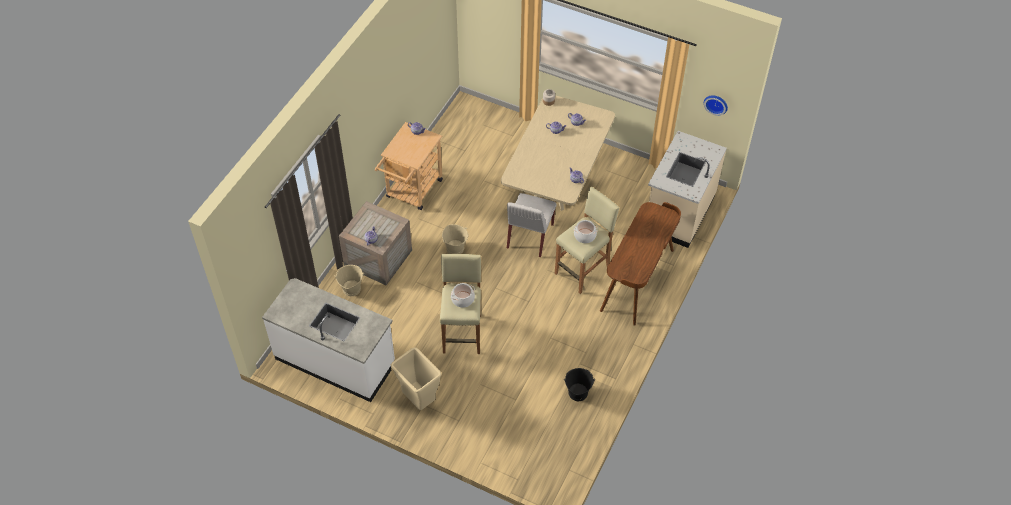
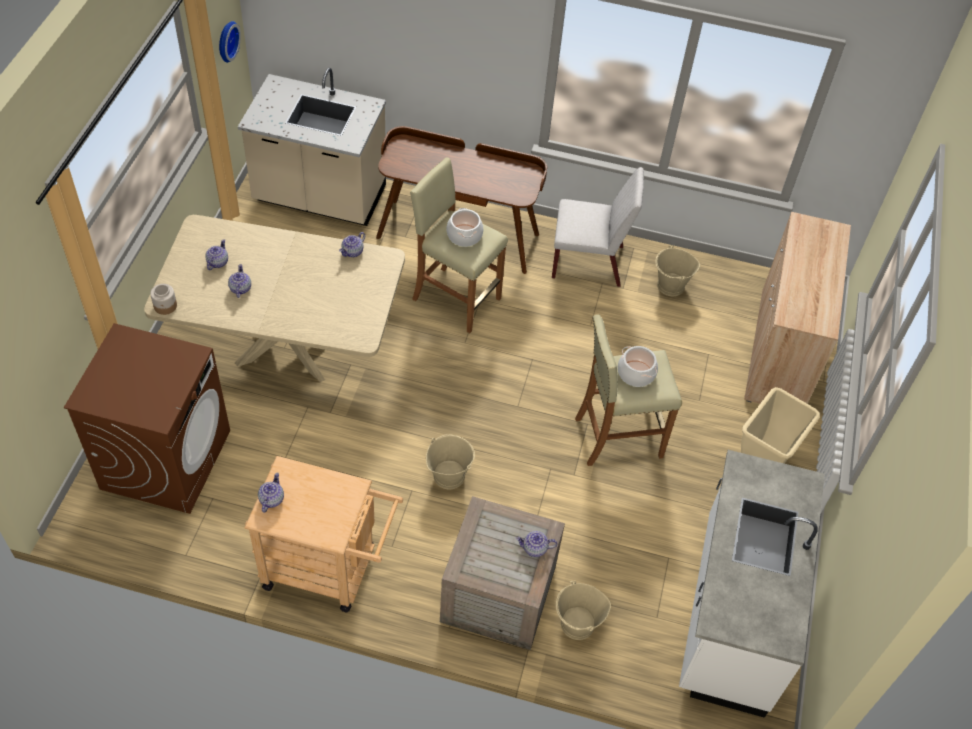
camera: 105 degrees left, 0 degrees up
(493, 134) = (166, 459): none -> brown washing machine
(510, 444) = (780, 351): none -> beige cabinet
(530, 237) = (402, 373): white chair -> white chair (589, 262)
(577, 392) = (670, 286): black bucket -> beige bucket

